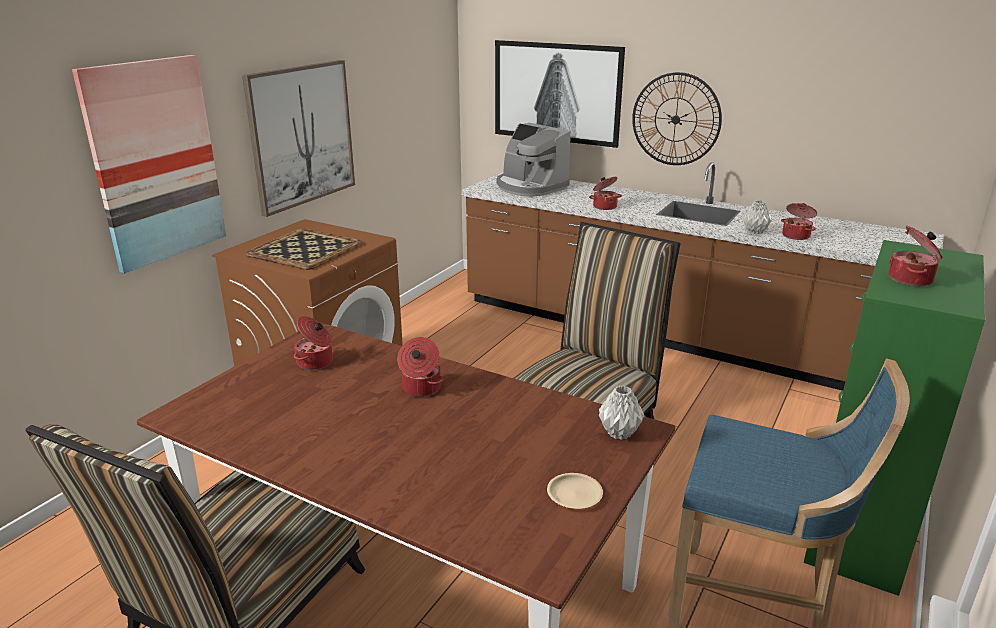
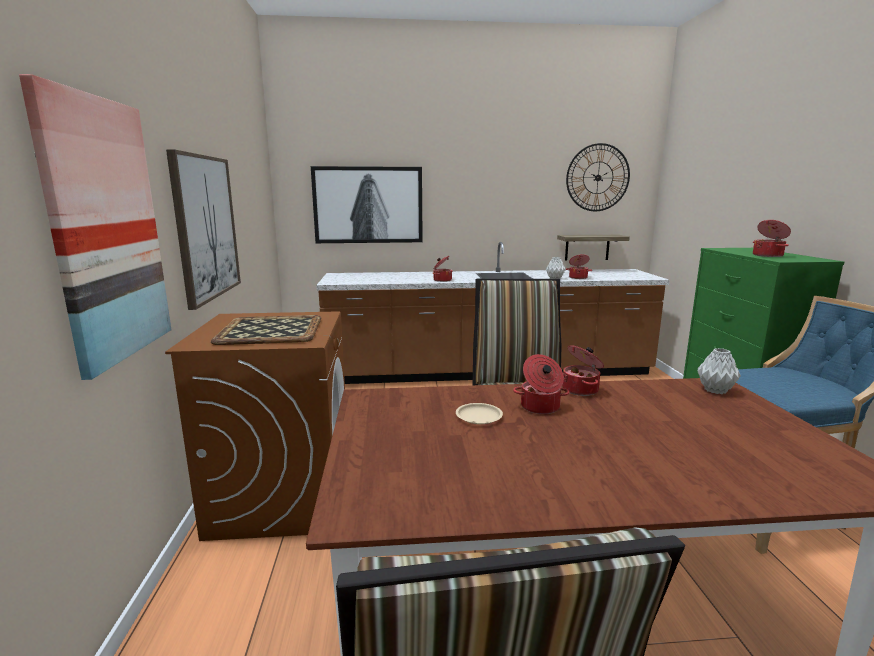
camera: 35 degrees left, 10 degrees down
(316, 362) = (411, 417): cooking pot -> cooking pot (581, 389)
(530, 187) = (367, 278): coffee machine -> none
(575, 494) = (786, 433): beige plate -> beige plate (479, 417)
(675, 119) = (464, 216): wall clock -> wall clock (598, 177)
(862, 187) = (587, 247): none -> shelf

